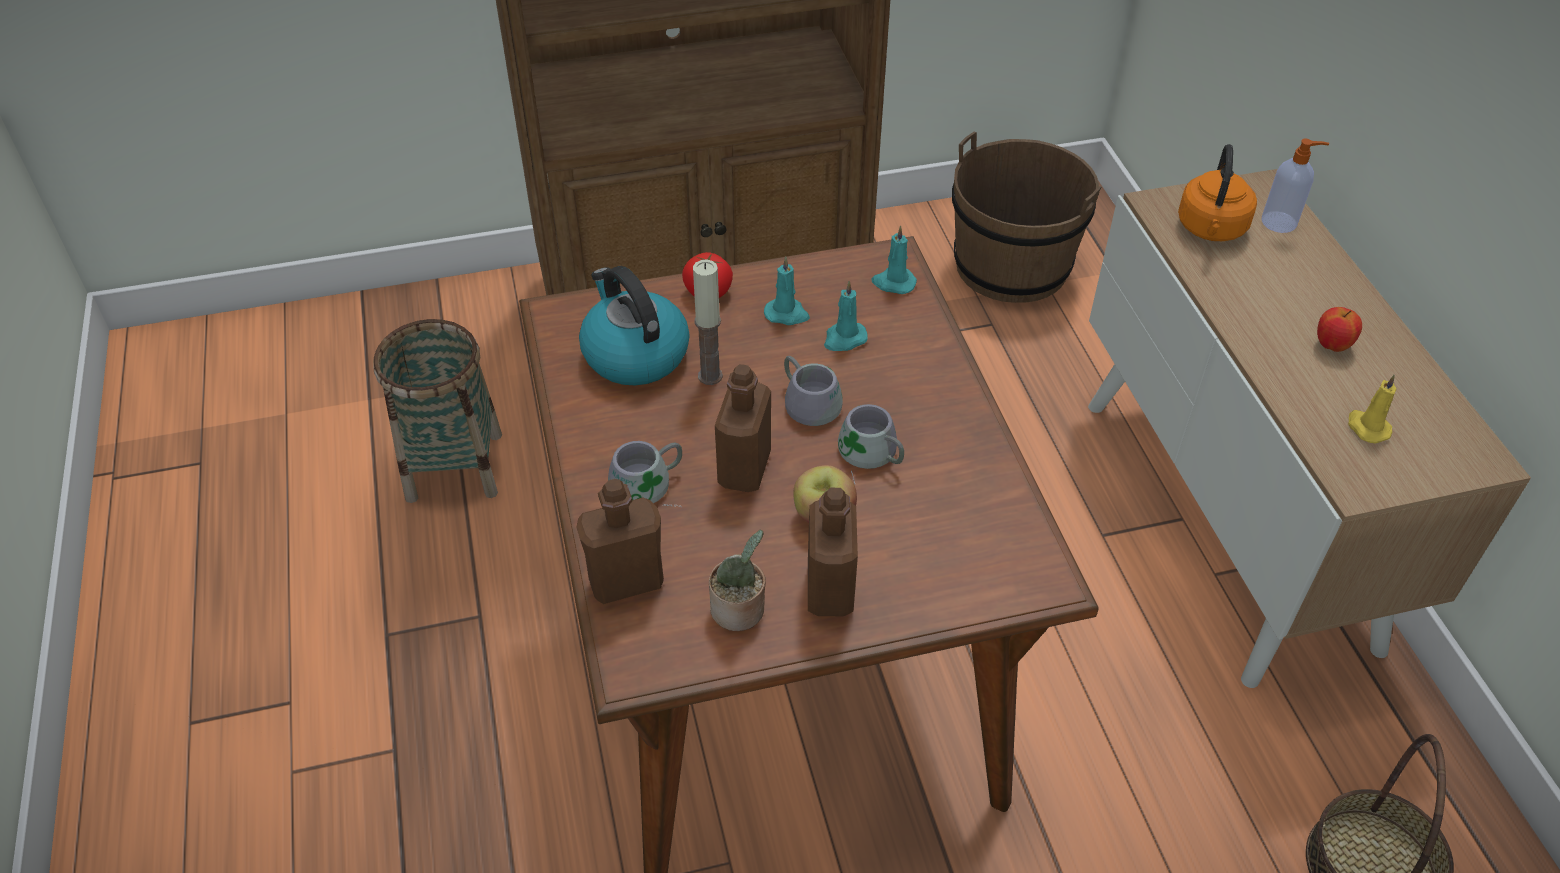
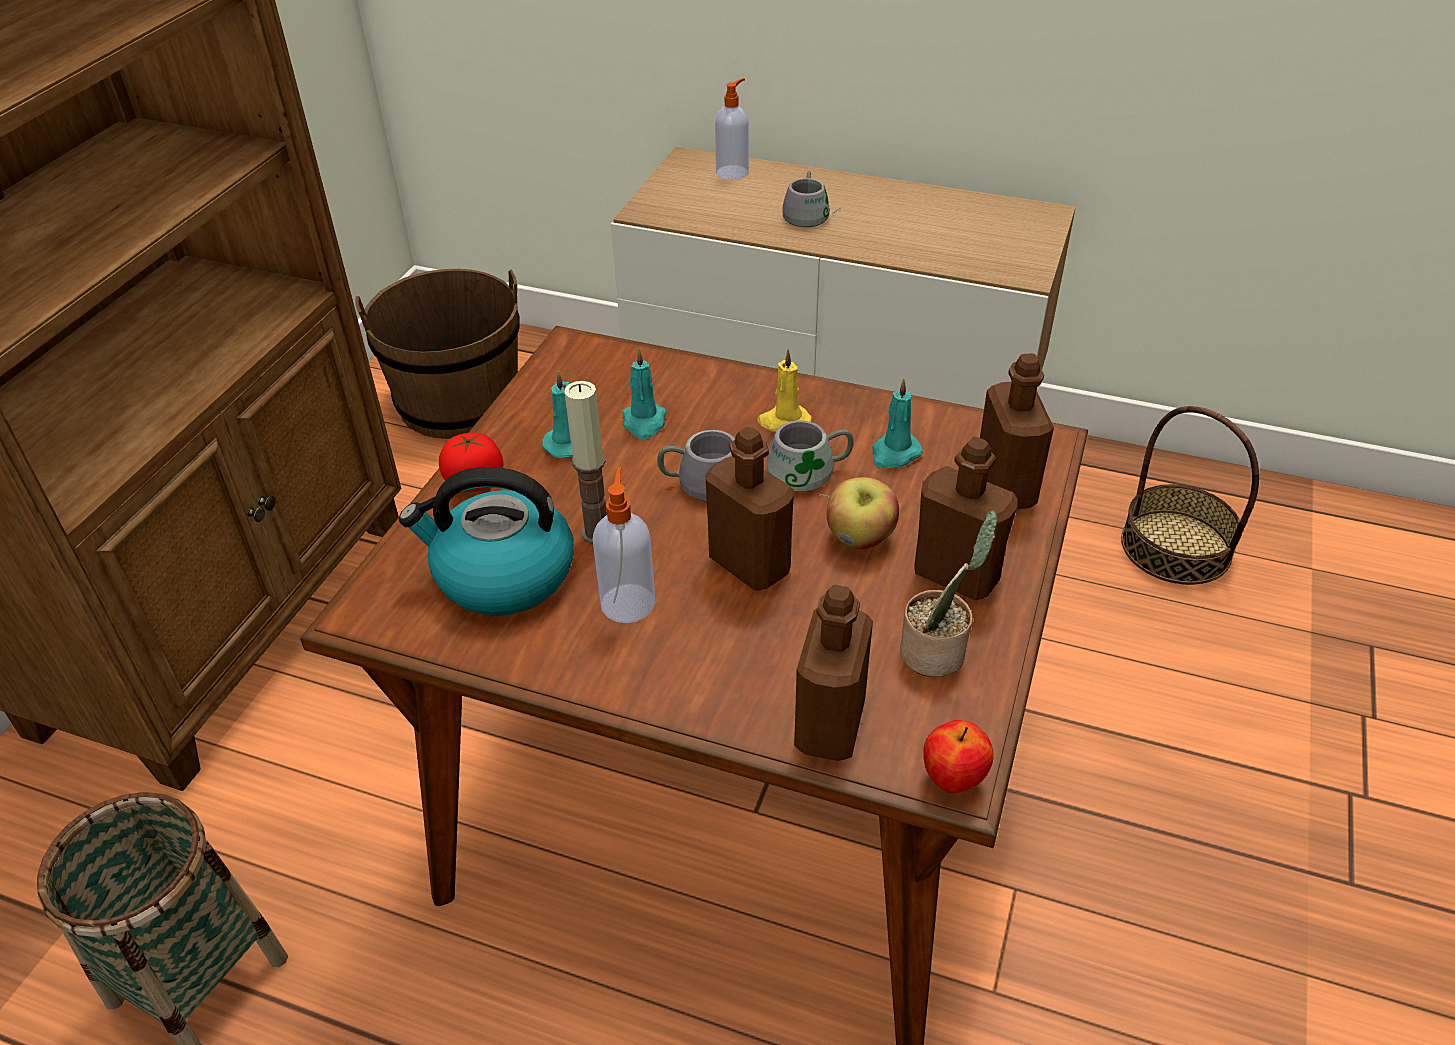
camera: 55 degrees left, 5 degrees down
(650, 487) = (711, 648): grey mug -> grey mug (811, 213)
(659, 425) = (628, 602): none -> soap dispenser
(893, 283) = (605, 361): turquoise candle -> turquoise candle (894, 454)
(960, 579) = (1005, 488): none -> brown bottle
(1211, 229) = (704, 202): orange kettle -> none
(1331, 345) = (880, 215): apple -> apple (953, 779)
(1367, 427) = (974, 241): yellow candle -> yellow candle (784, 422)

